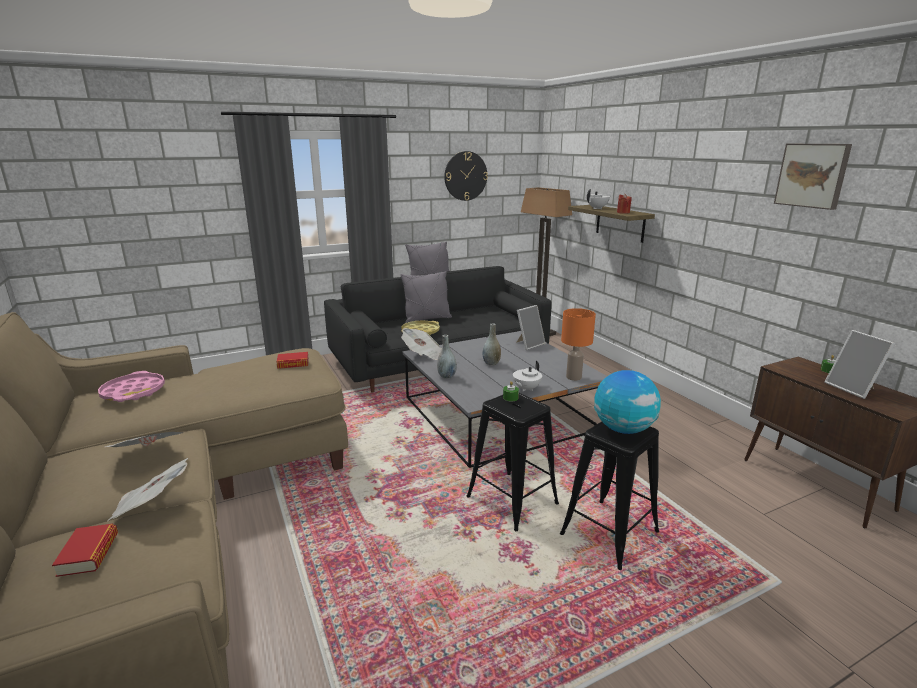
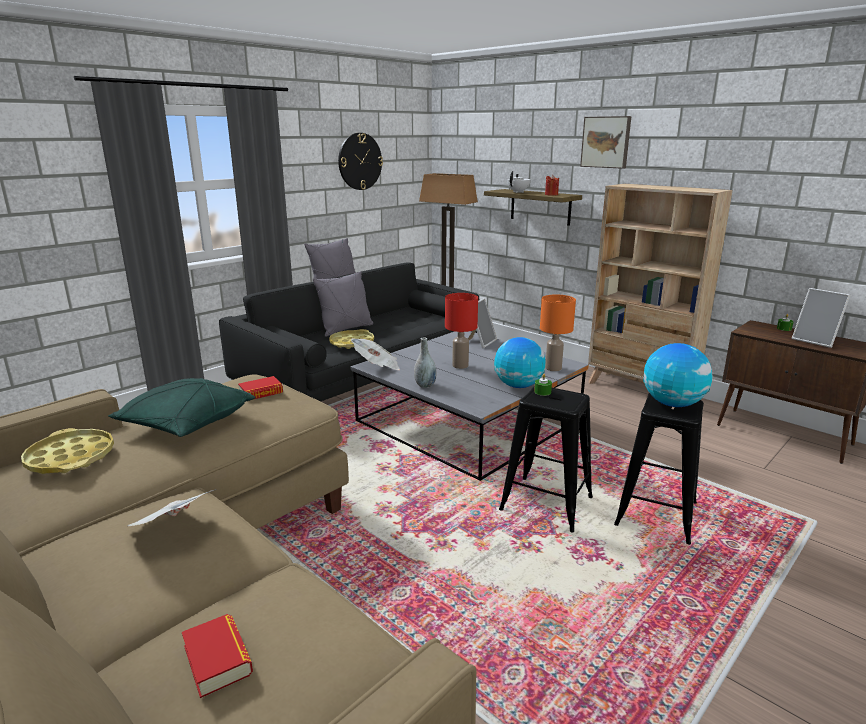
camera: 20 degrees left, 0 degrees up
(133, 392) = (71, 458): pink tray -> yellow tray
(153, 506) = (242, 585): newspaper -> none
(223, 379) = (186, 423): none -> green pillow
(491, 363) = (460, 366): grey vase -> red table lamp
(526, 389) = (518, 386): white teapot -> globe
(686, 411) = (640, 390): none -> beige bookcase
(812, 175) = (752, 149): picture -> picture (606, 142)

